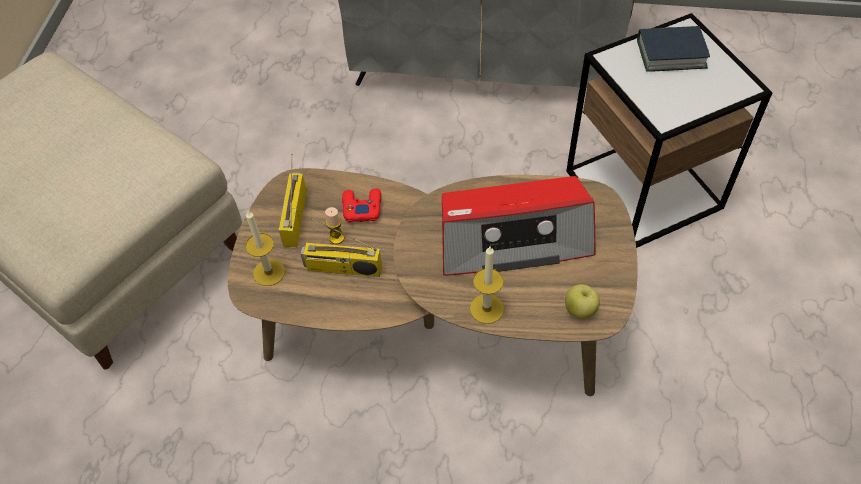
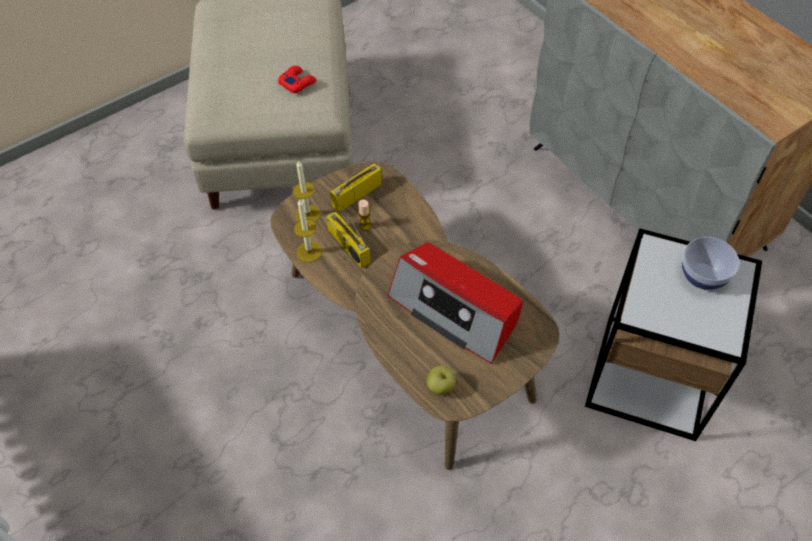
camera: 45 degrees right, 0 degrees up
(362, 207) = (400, 219): red game controller -> red game controller (297, 82)
(486, 309) = (388, 336): candle -> candle (309, 251)
(671, 54) = (703, 276): book -> bowl

